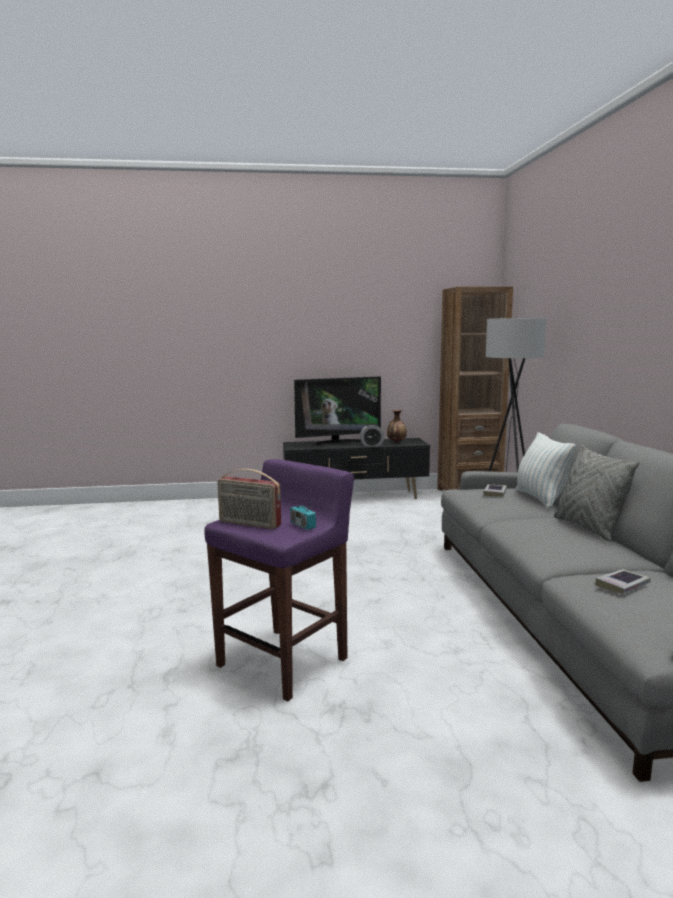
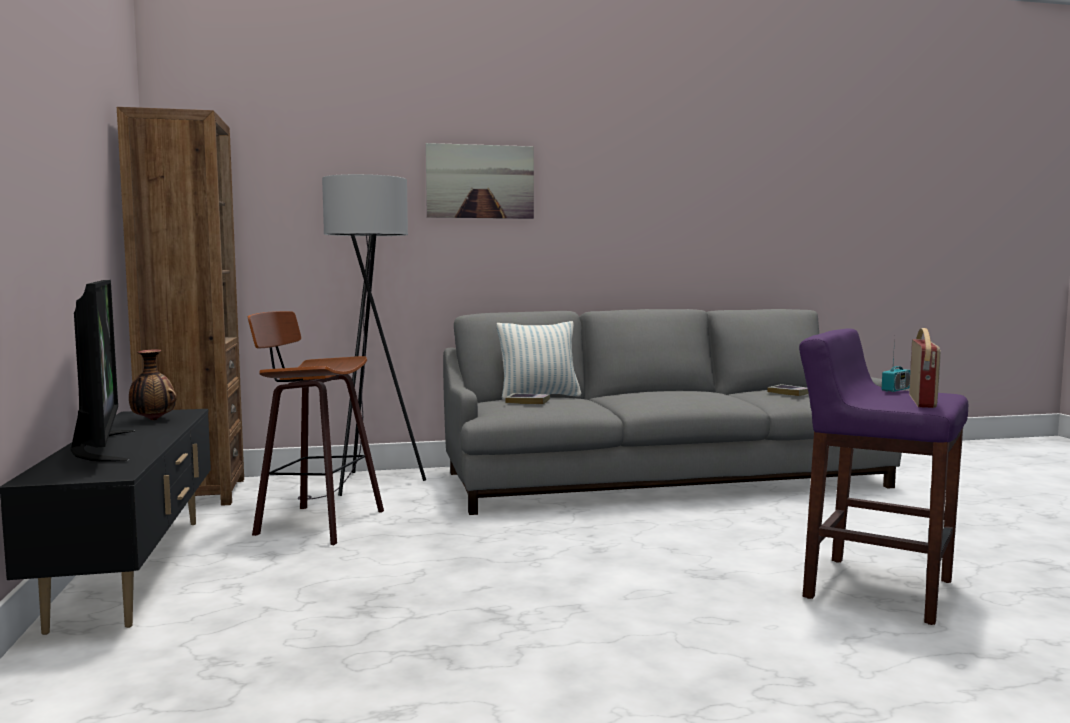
camera: 95 degrees left, 5 degrees down
(372, 445) = (166, 430): alarm clock -> none
(421, 517) = (315, 523): none -> stool
(588, 528) = (651, 390): grey pillow -> none
(605, 312) = (480, 181): none -> picture

